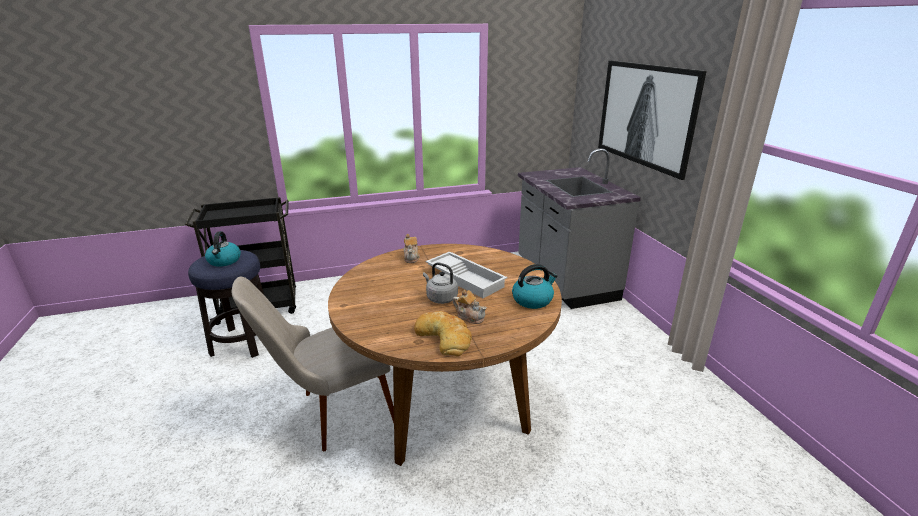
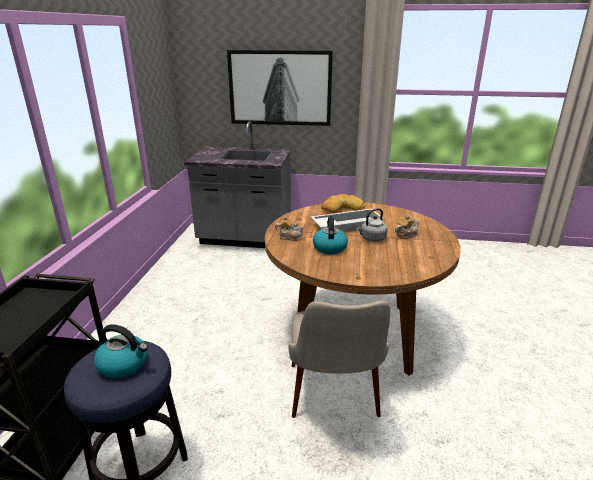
camera: 65 degrees left, 0 degrees up
(445, 337) = (429, 247): bread -> bread (341, 208)
(533, 300) = (393, 213): kettle -> kettle (329, 247)

